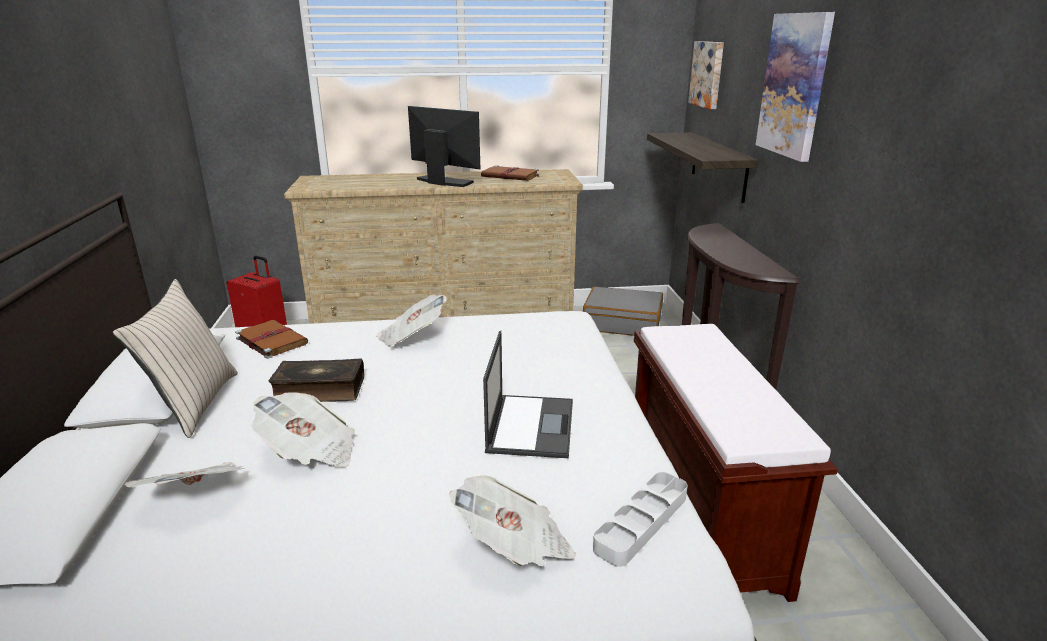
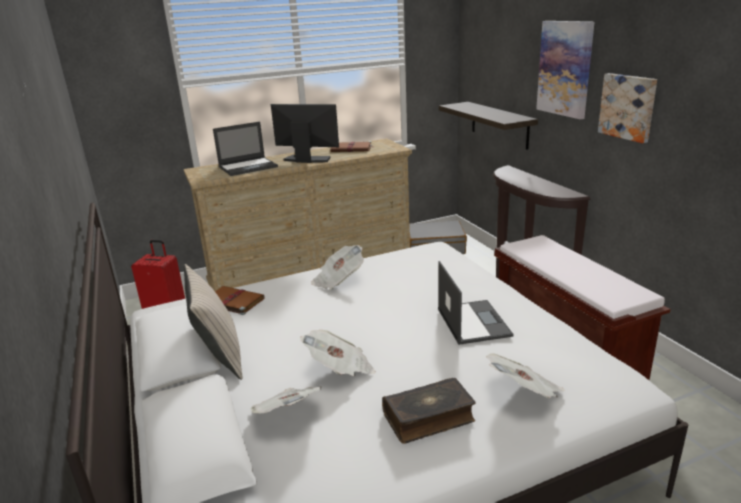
camera: 15 degrees left, 0 degrees up
(319, 390) = (306, 329): book -> book (429, 418)
(370, 182) = (248, 167): none -> laptop
(641, 522) = (585, 362): grey tray -> none
(708, 74) = (480, 60): picture -> picture (628, 107)

